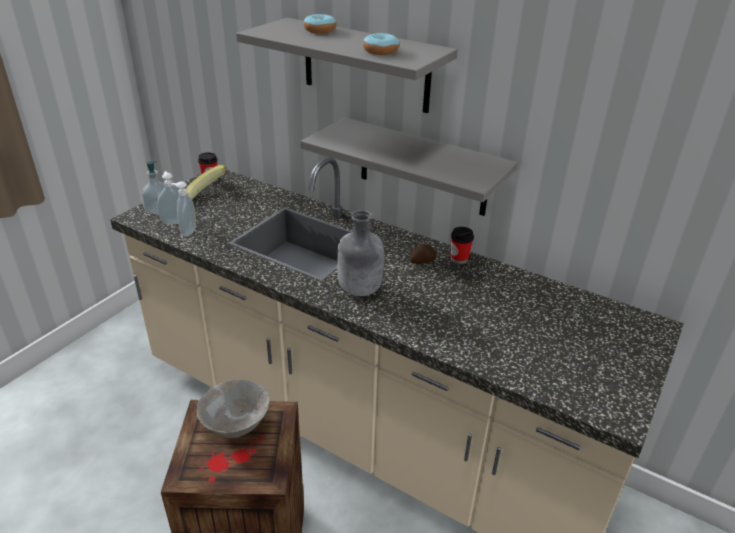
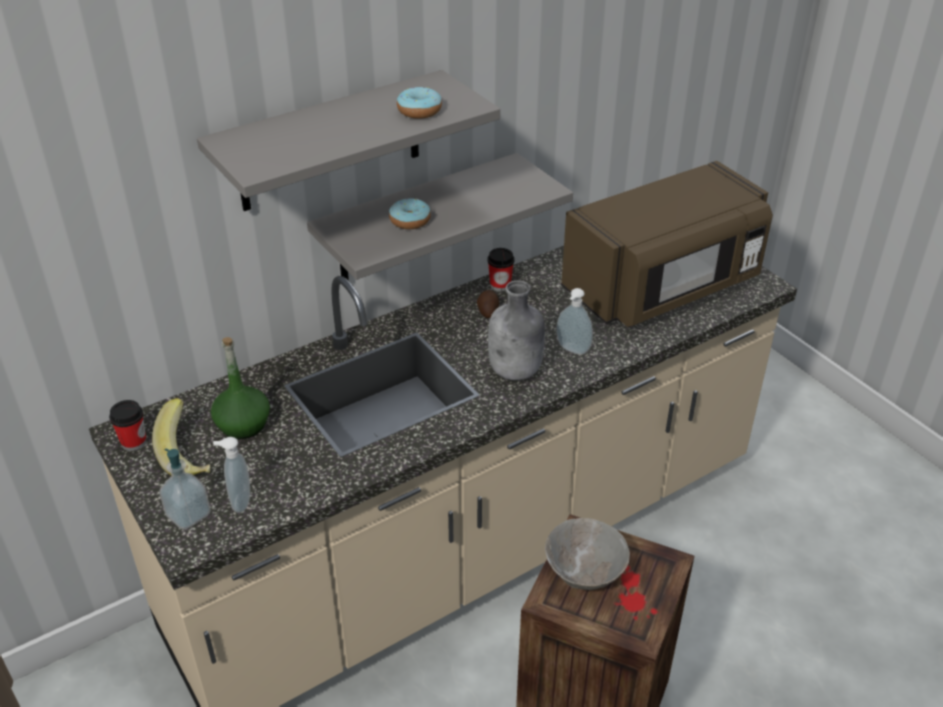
camera: 65 degrees left, 5 degrees up
(187, 231) = (280, 492): soap dispenser -> soap dispenser (572, 350)
(241, 205) = (243, 424): none -> green bottle
(320, 30) = (294, 128): donut -> donut (410, 221)
(543, 345) = (663, 286): none -> brown microwave

